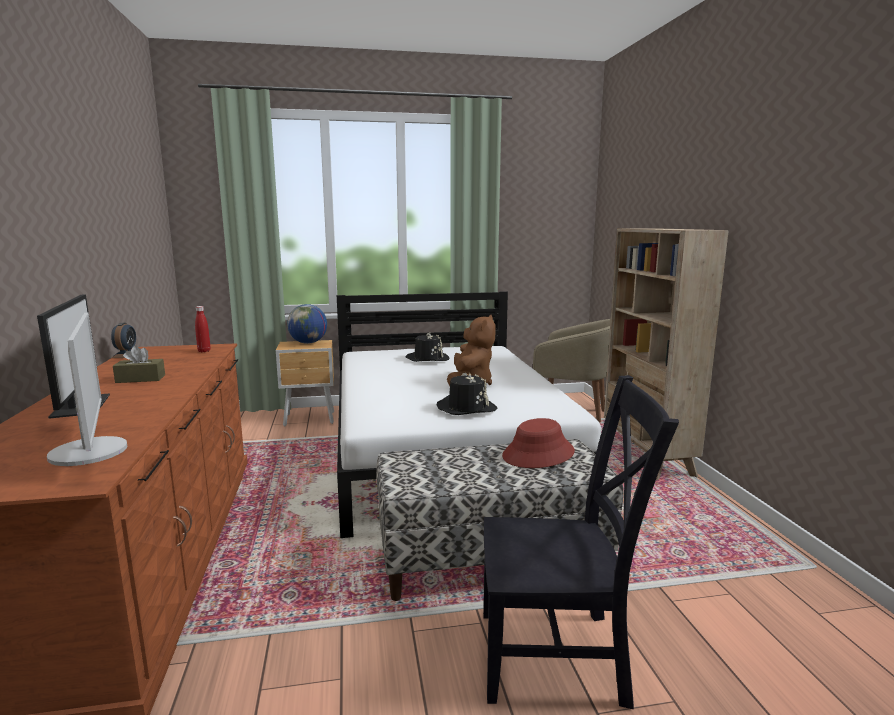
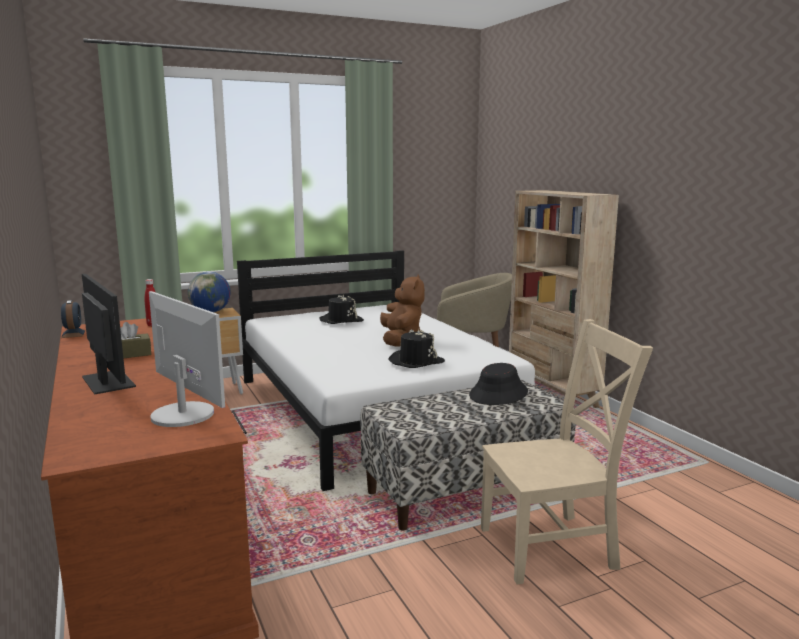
camera: 15 degrees left, 0 degrees up
(538, 454) = (498, 394): red hat -> black hat
(558, 656) = (553, 547): black chair -> beige chair

